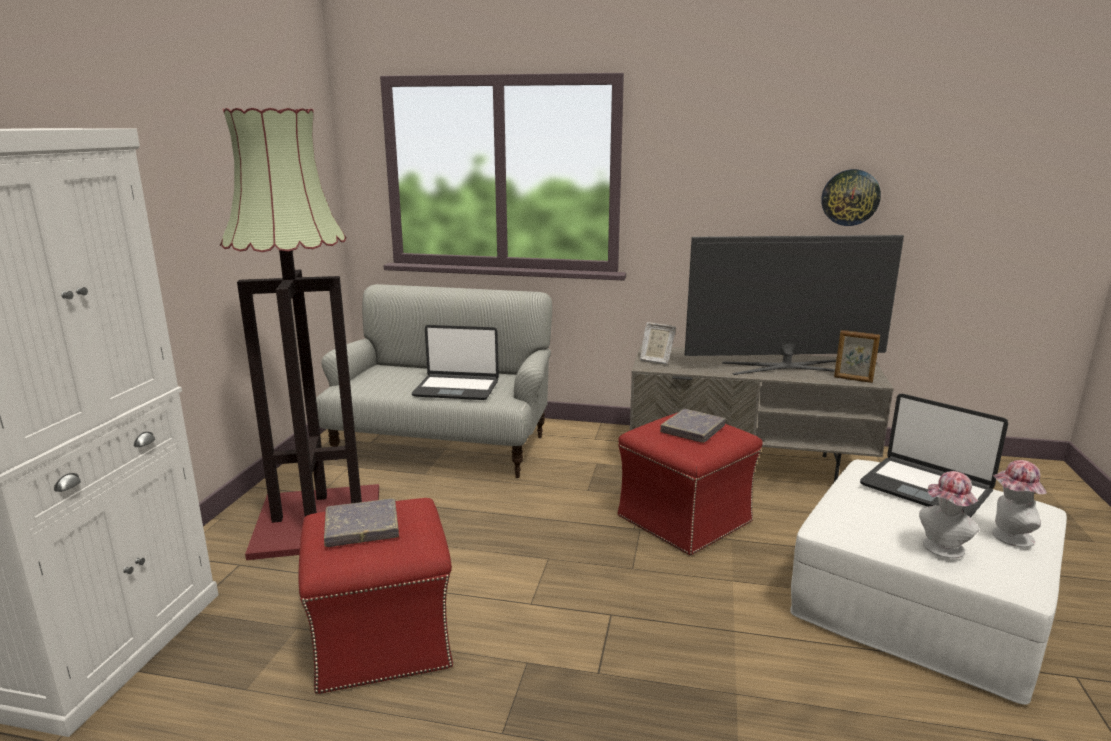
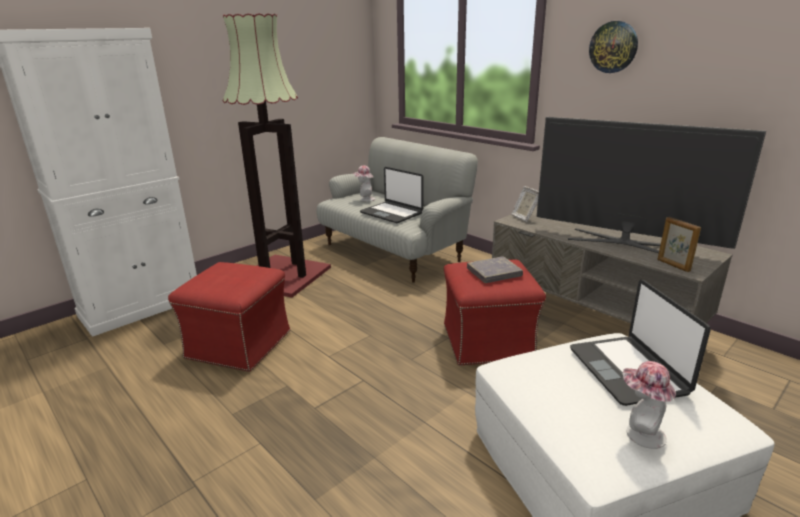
camera: 35 degrees right, 5 degrees up
(362, 527) = (224, 274): grey book -> none
(850, 197) = (740, 89): wall clock -> wall clock (613, 47)
(942, 550) = (558, 417): hat -> hat (365, 199)

